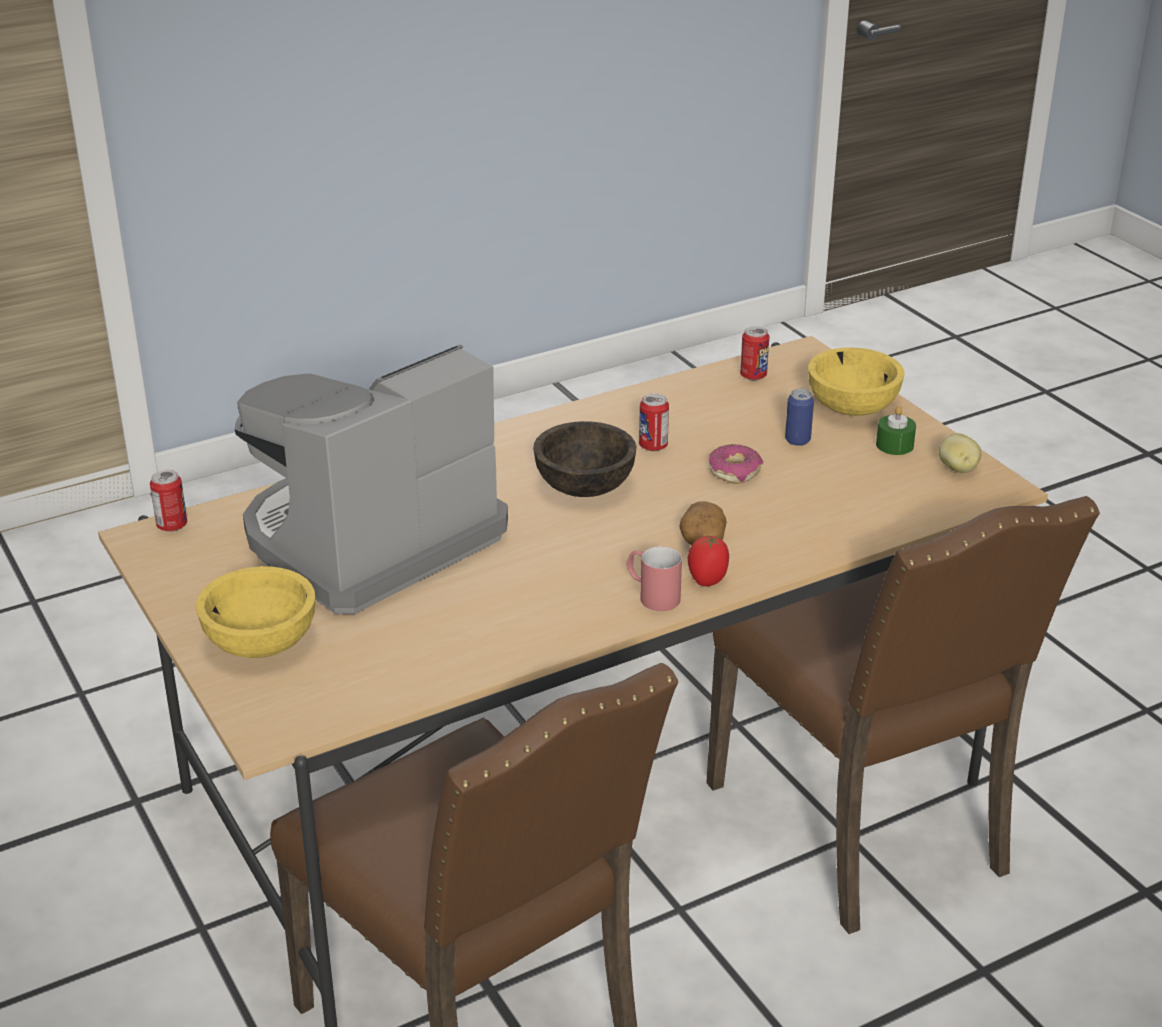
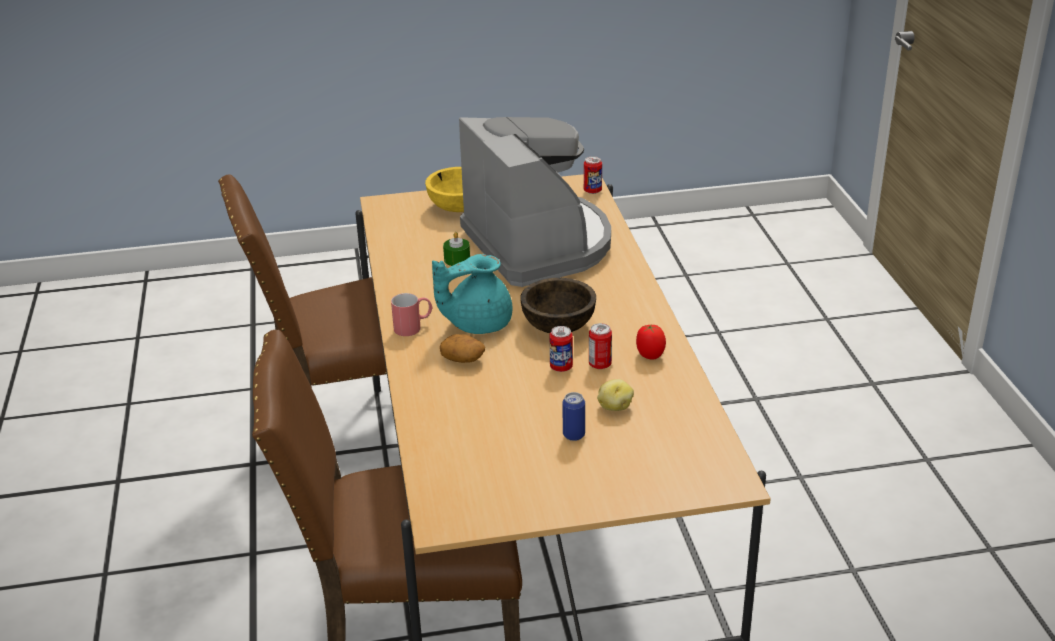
camera: 110 degrees right, 0 degrees up
(613, 547) = (477, 323): none -> turquoise teapot
(707, 580) = (415, 350): tomato -> tomato (650, 355)
(734, 471) = (543, 393): donut -> none
(753, 376) = (696, 440): can -> can (561, 367)
(853, 407) = (614, 481): yellow bowl -> none
(894, 445) = (539, 485): green candle -> green candle (457, 259)
(957, 469) = (482, 508): potato -> potato (614, 407)

